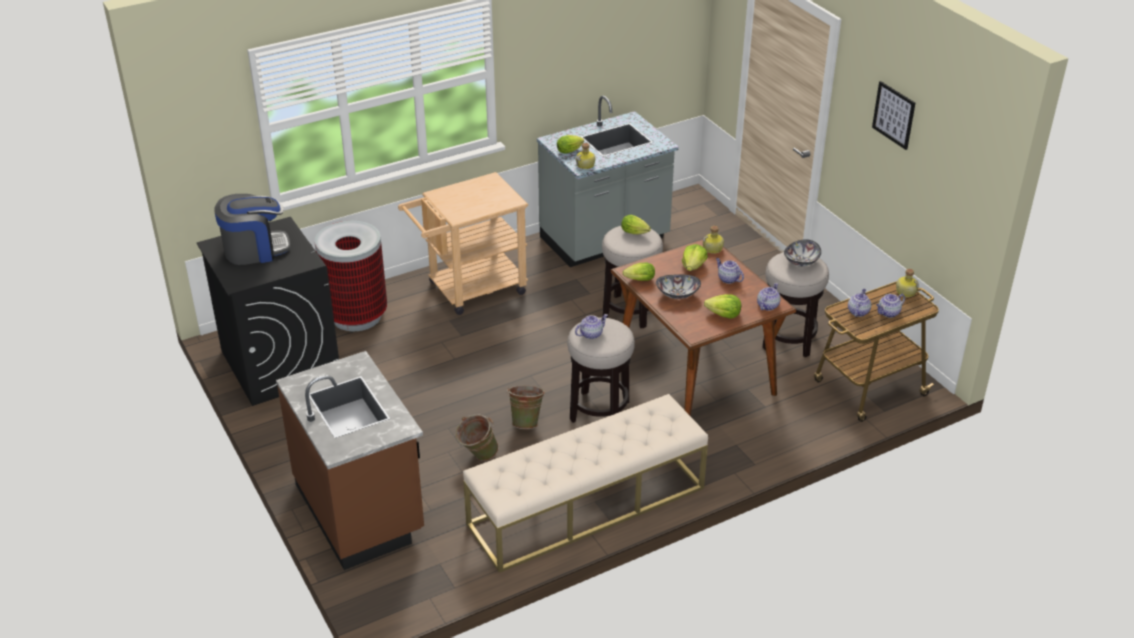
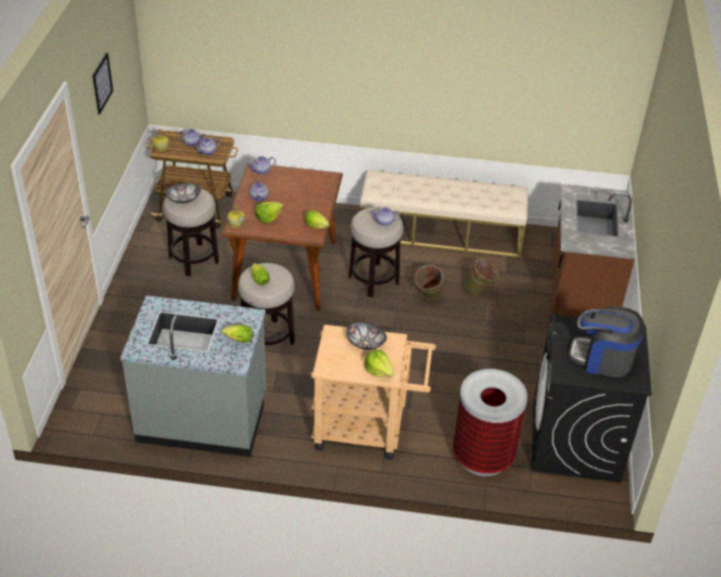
camera: 145 degrees left, 5 degrees up
(586, 165) = (245, 316): bottle -> none
(677, 294) = (305, 205): bowl -> bowl (365, 343)
(723, 314) = (295, 179): lettuce -> lettuce (379, 370)

